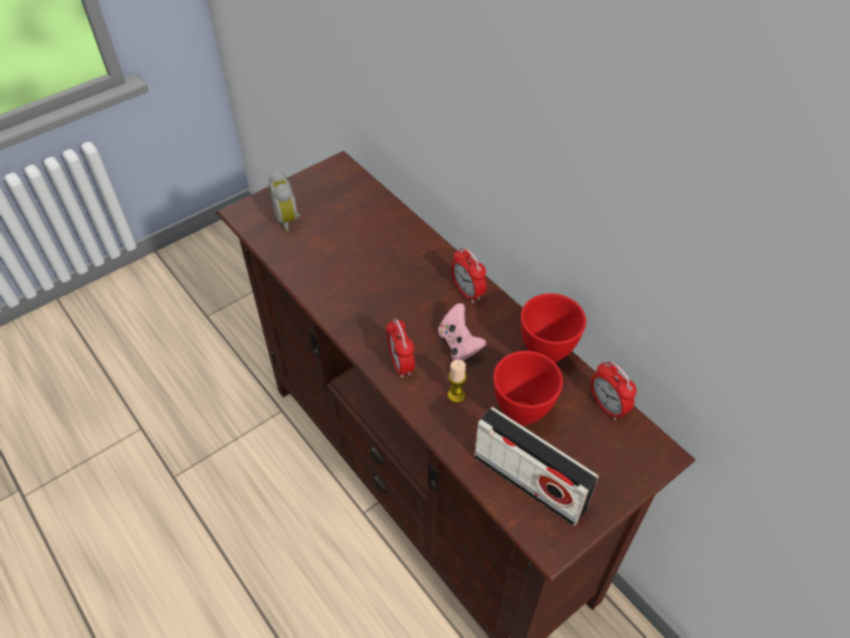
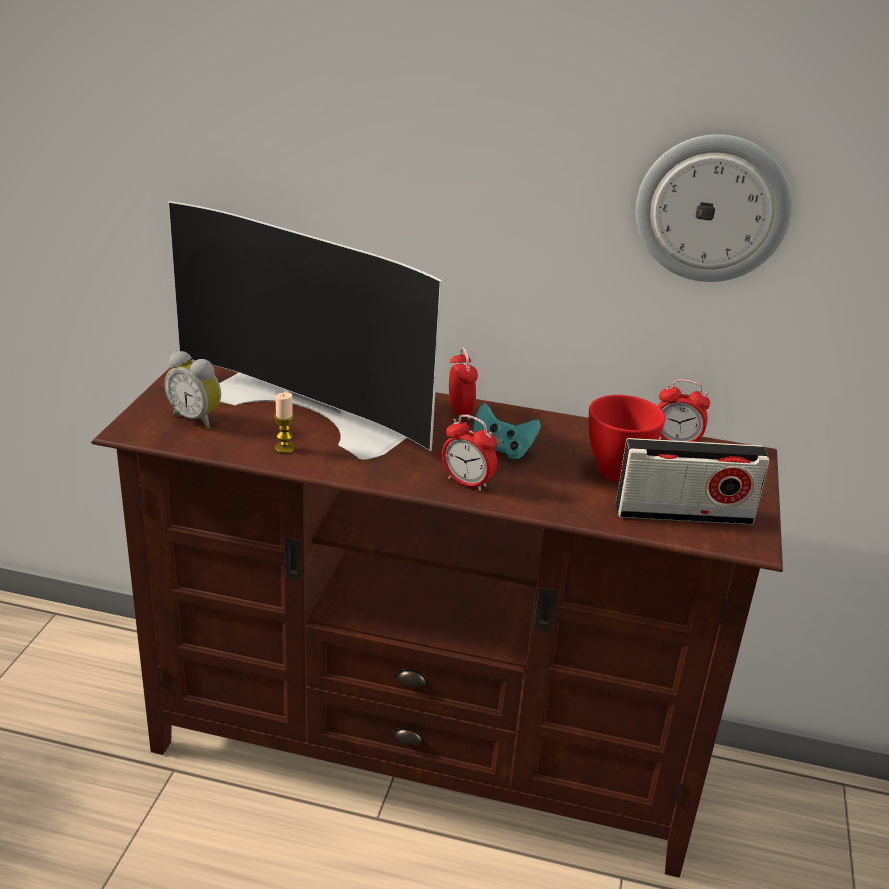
camera: 40 degrees left, 20 degrees down
(368, 242) = (312, 409): none -> television
(456, 395) = (546, 483): candle -> candle (284, 448)
(459, 344) = (501, 449): pink game controller -> turquoise game controller
(467, 292) = (460, 412): alarm clock -> alarm clock turned 120 degrees counterclockwise
(547, 353) = (584, 427): red bowl -> none
(681, 235) = (712, 208): none -> wall clock

